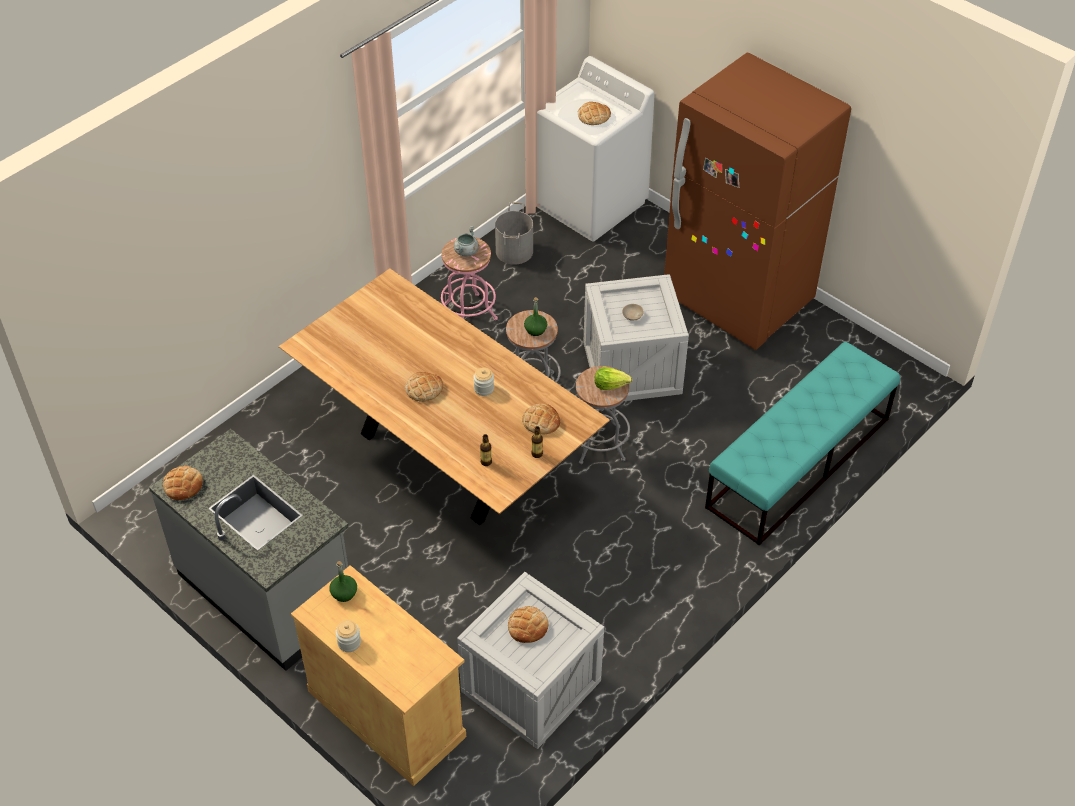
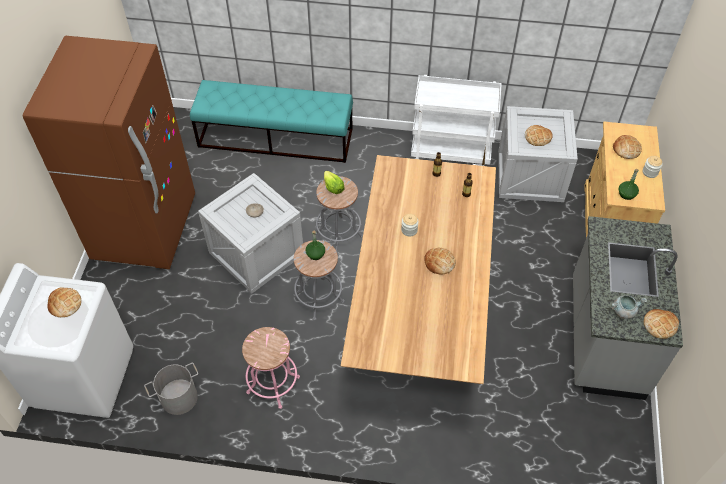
camera: 125 degrees left, 5 degrees up
(466, 252) = (264, 347): grey cooking pot -> grey cooking pot (623, 311)
(541, 421) = (409, 185): bread -> bread (626, 149)
(637, 625) = (451, 153): none -> white cart

